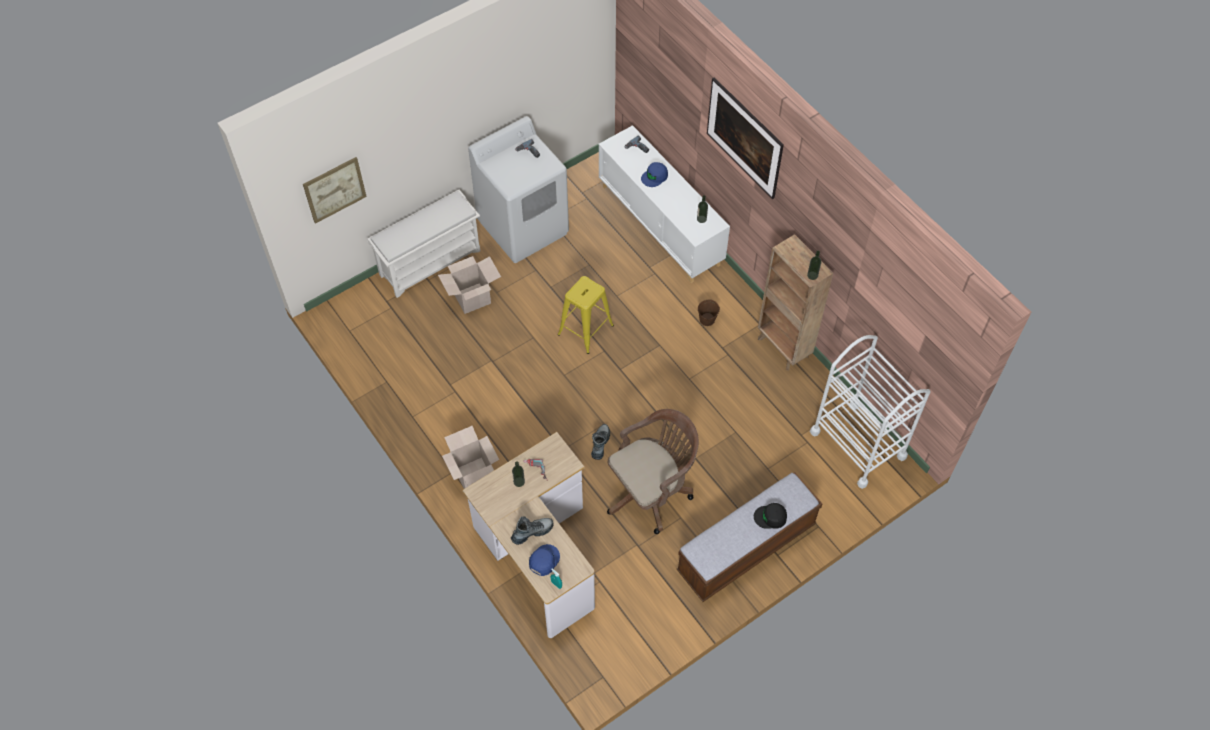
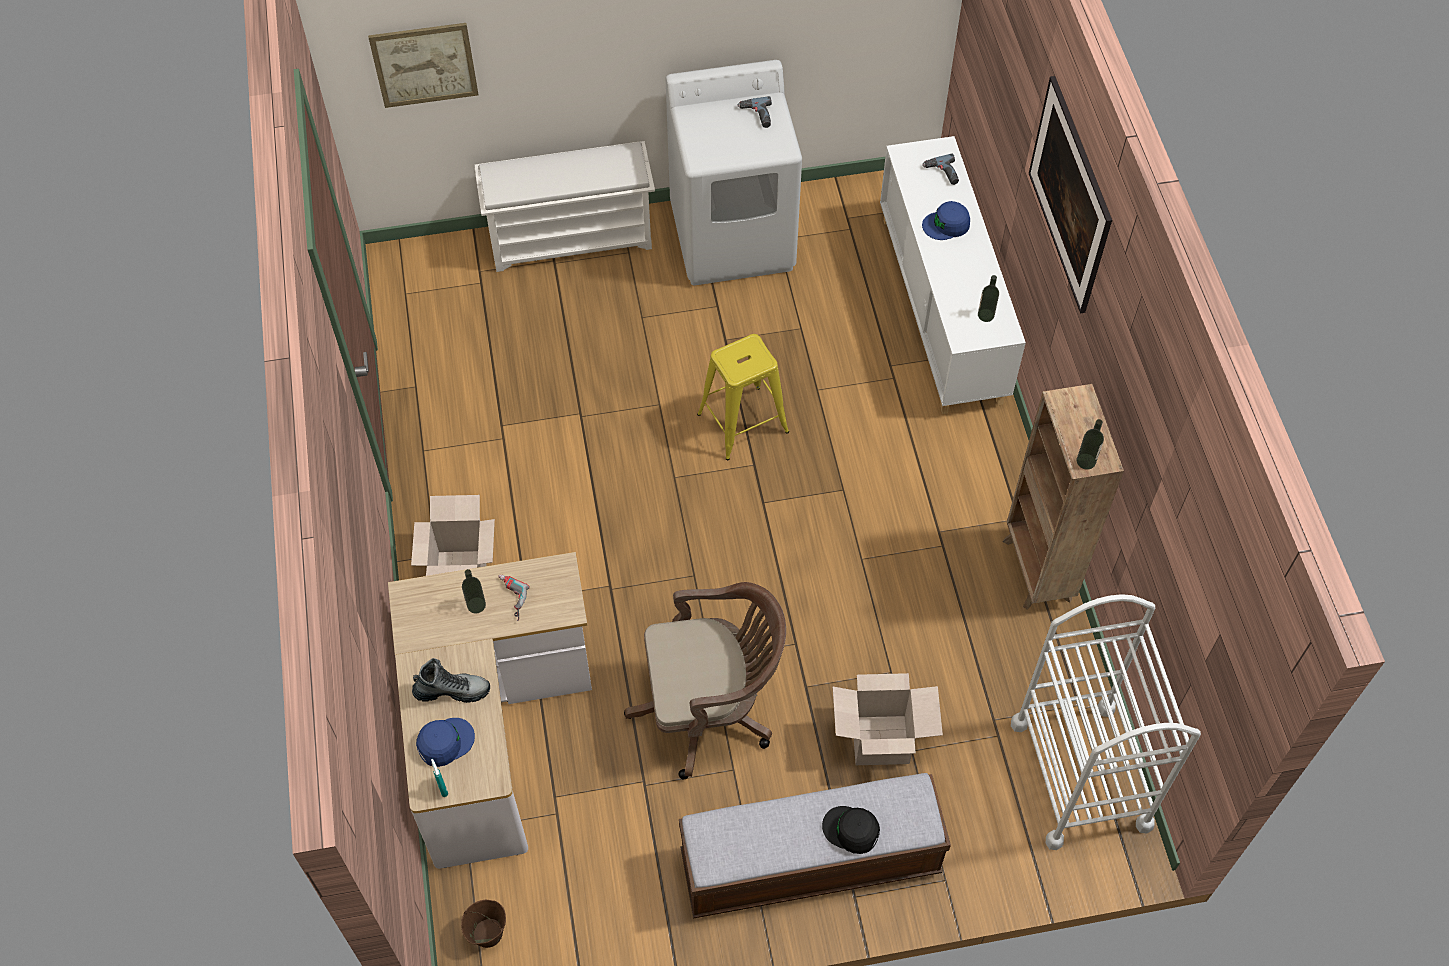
camera: 25 degrees right, 0 degrees up
(472, 298) = (602, 313): cardboard box -> cardboard box (880, 741)
(600, 443) = (672, 603): boot -> none
(707, 320) = (938, 479): brown bucket -> brown bucket (487, 933)

